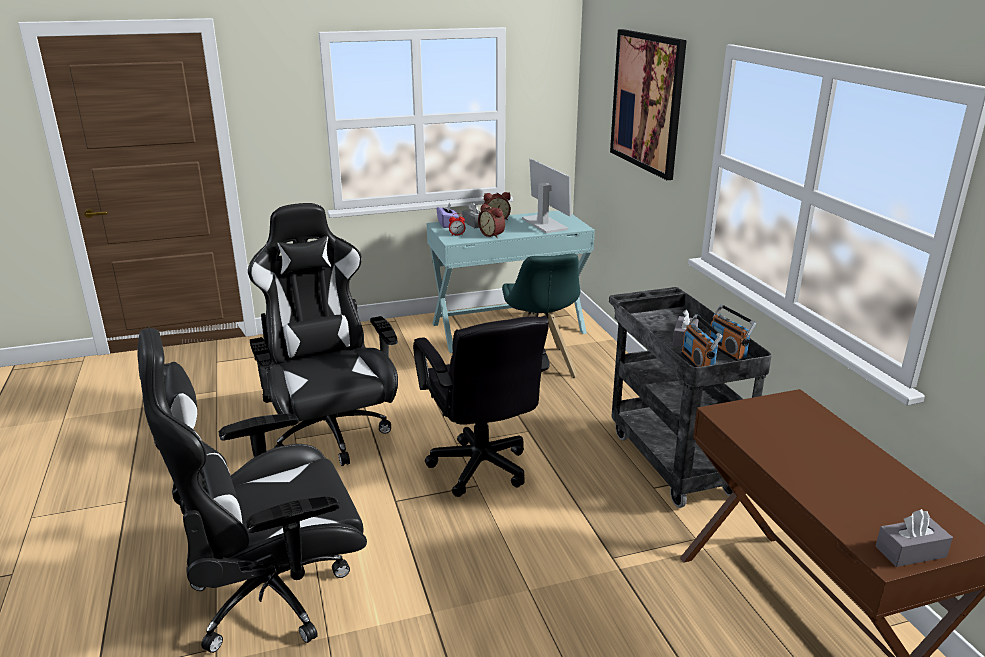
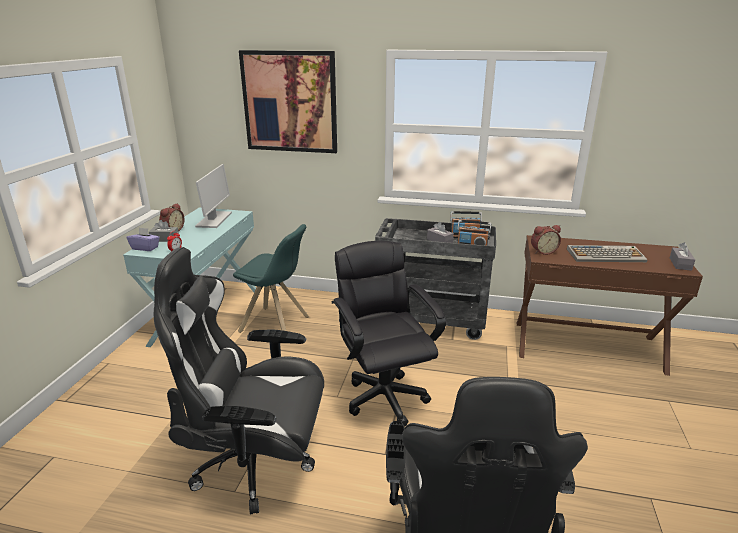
camera: 60 degrees left, 0 degrees up
(483, 471) = (382, 396): black office chair -> black office chair turned 120 degrees counterclockwise
(492, 234) = (201, 239): alarm clock -> alarm clock (543, 251)
(545, 224) = (214, 220): monitor -> monitor turned 90 degrees clockwise
(824, 467) = (606, 255): none -> keyboard

